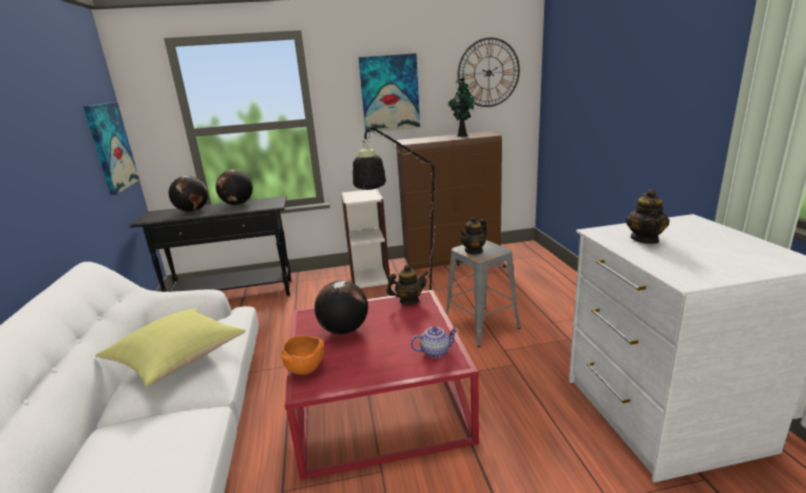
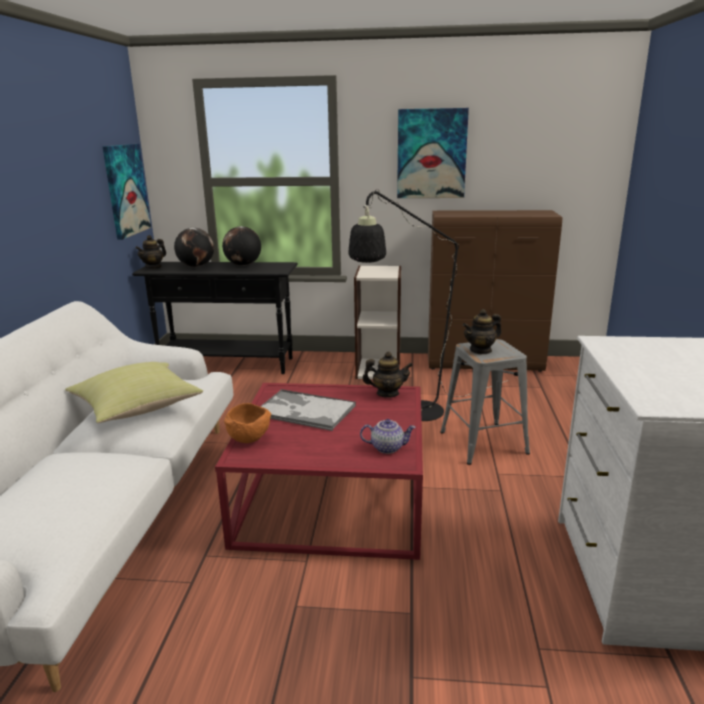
camera: 15 degrees right, 0 degrees up
(344, 330) = (304, 410): globe -> tray
(461, 135) = (513, 212): potted plant -> none
(488, 73) = (561, 137): wall clock -> none
(645, 239) = (650, 357): teapot -> teapot (153, 267)

